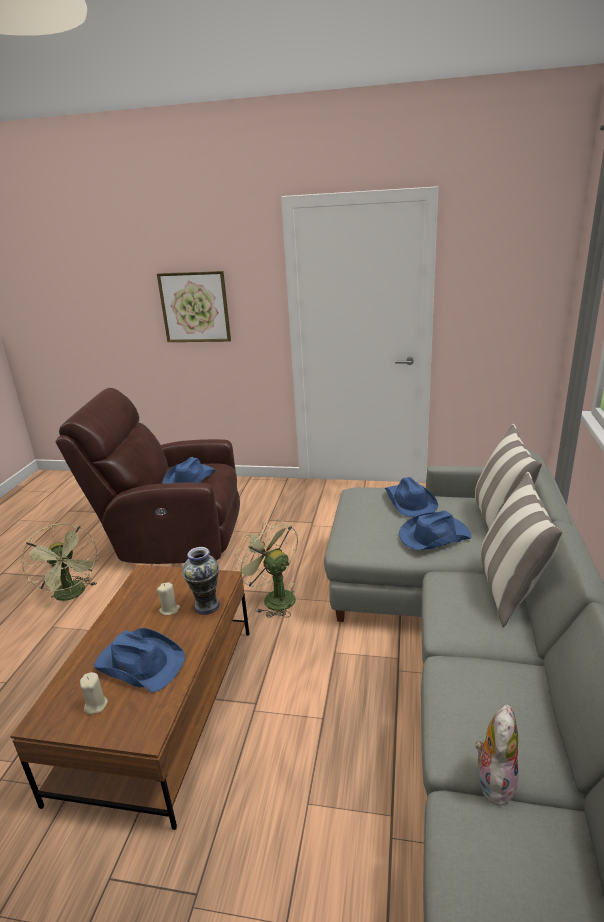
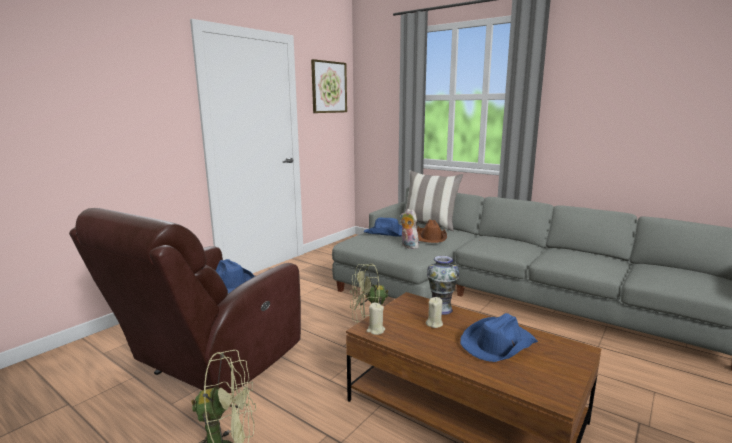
camera: 65 degrees left, 10 degrees down
(96, 705) = (543, 368): beige candle -> beige candle (375, 330)
(195, 307) = (103, 121): picture -> picture (329, 87)
(433, 536) = (430, 237): blue hat -> brown hat
(494, 780) = (621, 271): plush toy -> plush toy (408, 246)
(510, 589) = (492, 237): pillow -> none

